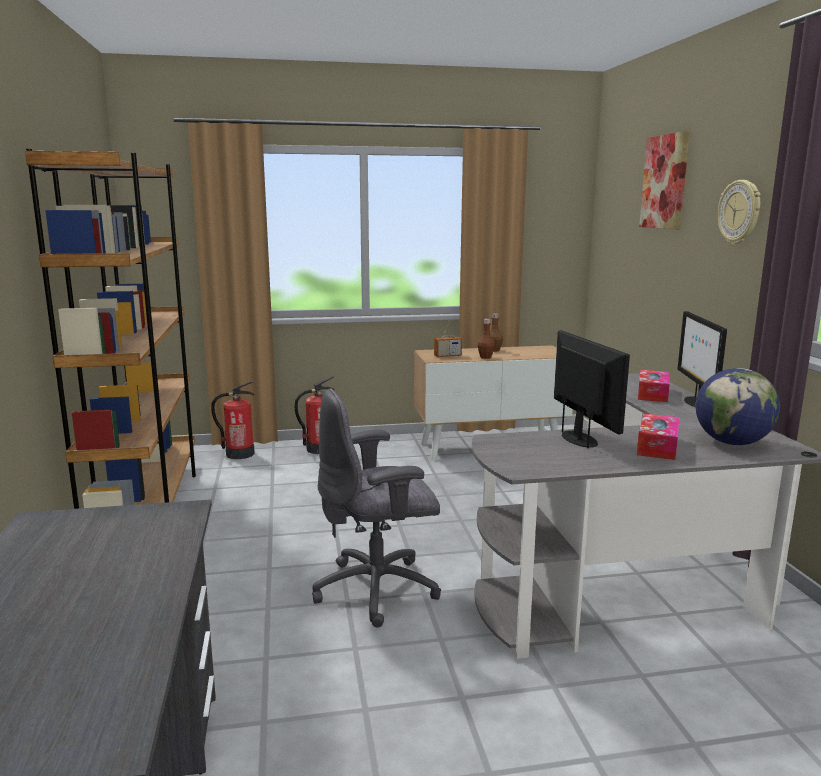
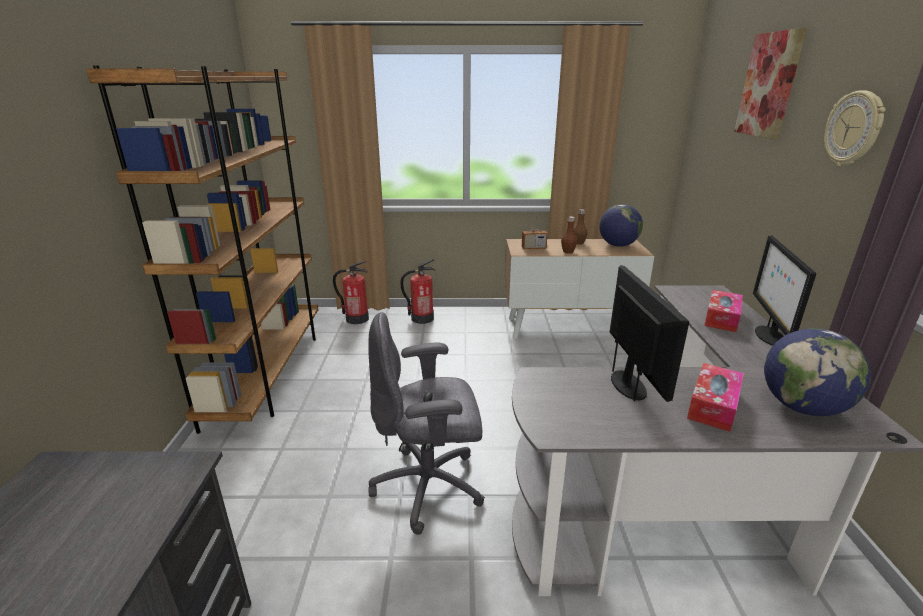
camera: 10 degrees right, 10 degrees up
(536, 351) = (618, 245): none -> globe

